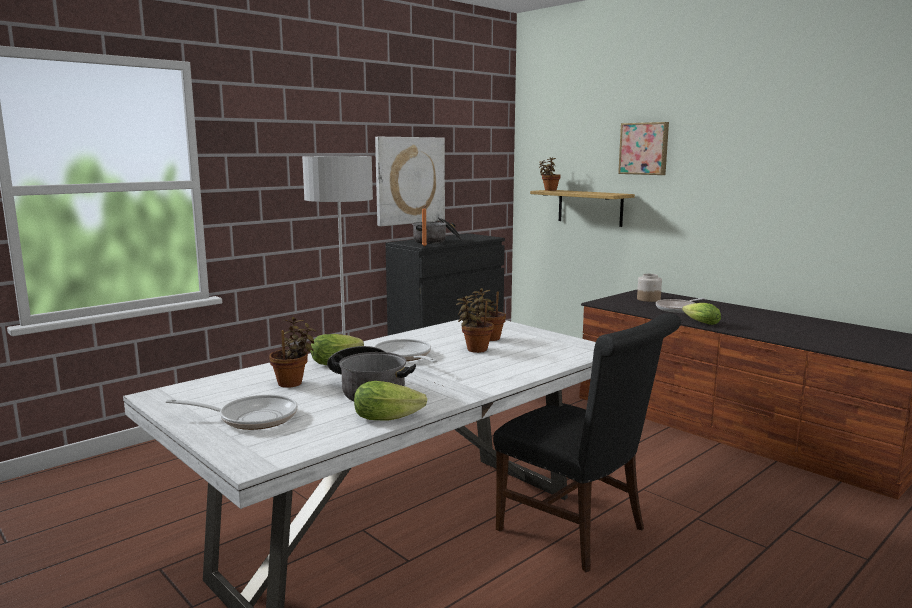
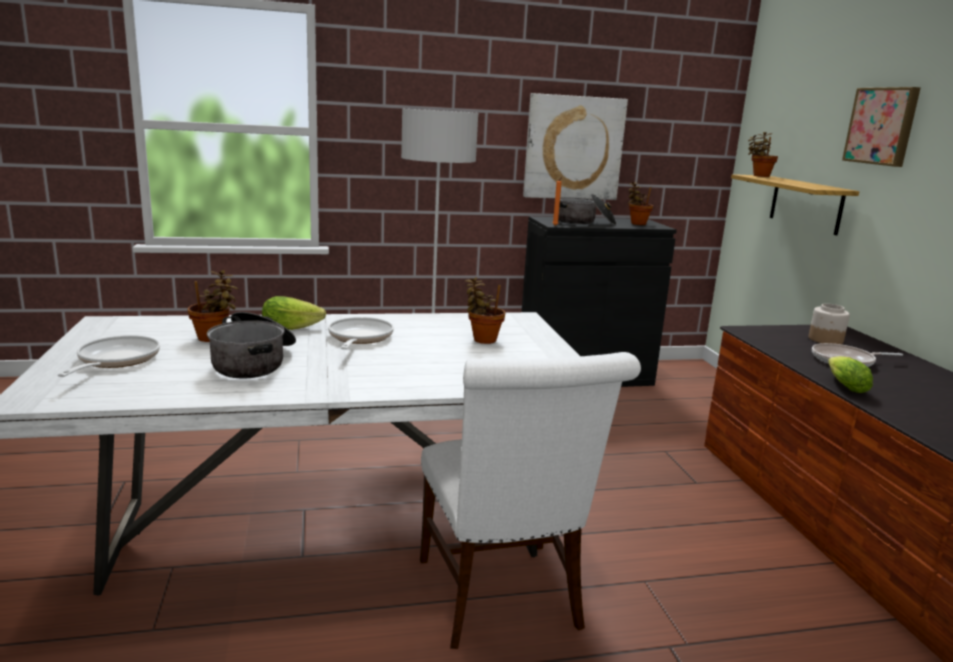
camera: 30 degrees right, 5 degrees up
(252, 418) = (115, 360): frying pan -> frying pan turned 120 degrees counterclockwise
(391, 417) = (211, 394): lettuce -> none
(474, 349) = (442, 347): potted plant -> potted plant (637, 223)
(579, 531) = (502, 599): black chair -> white chair

